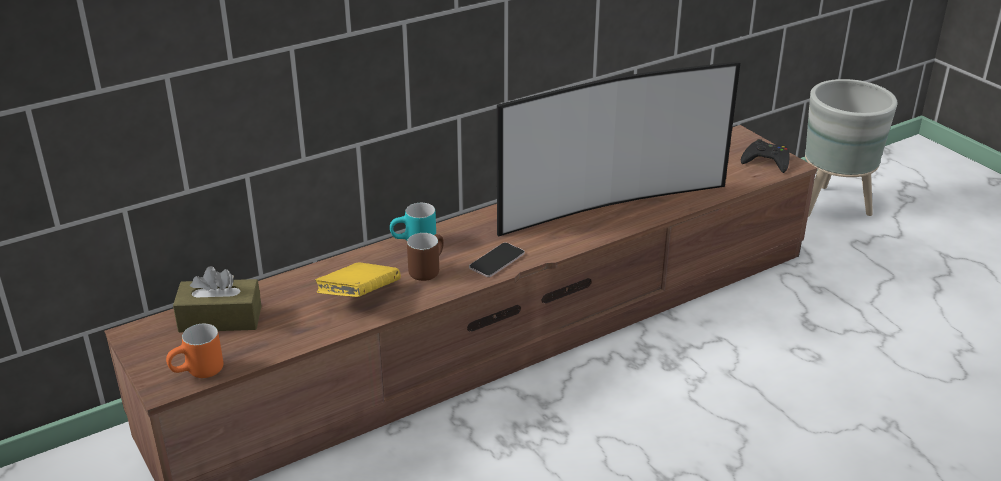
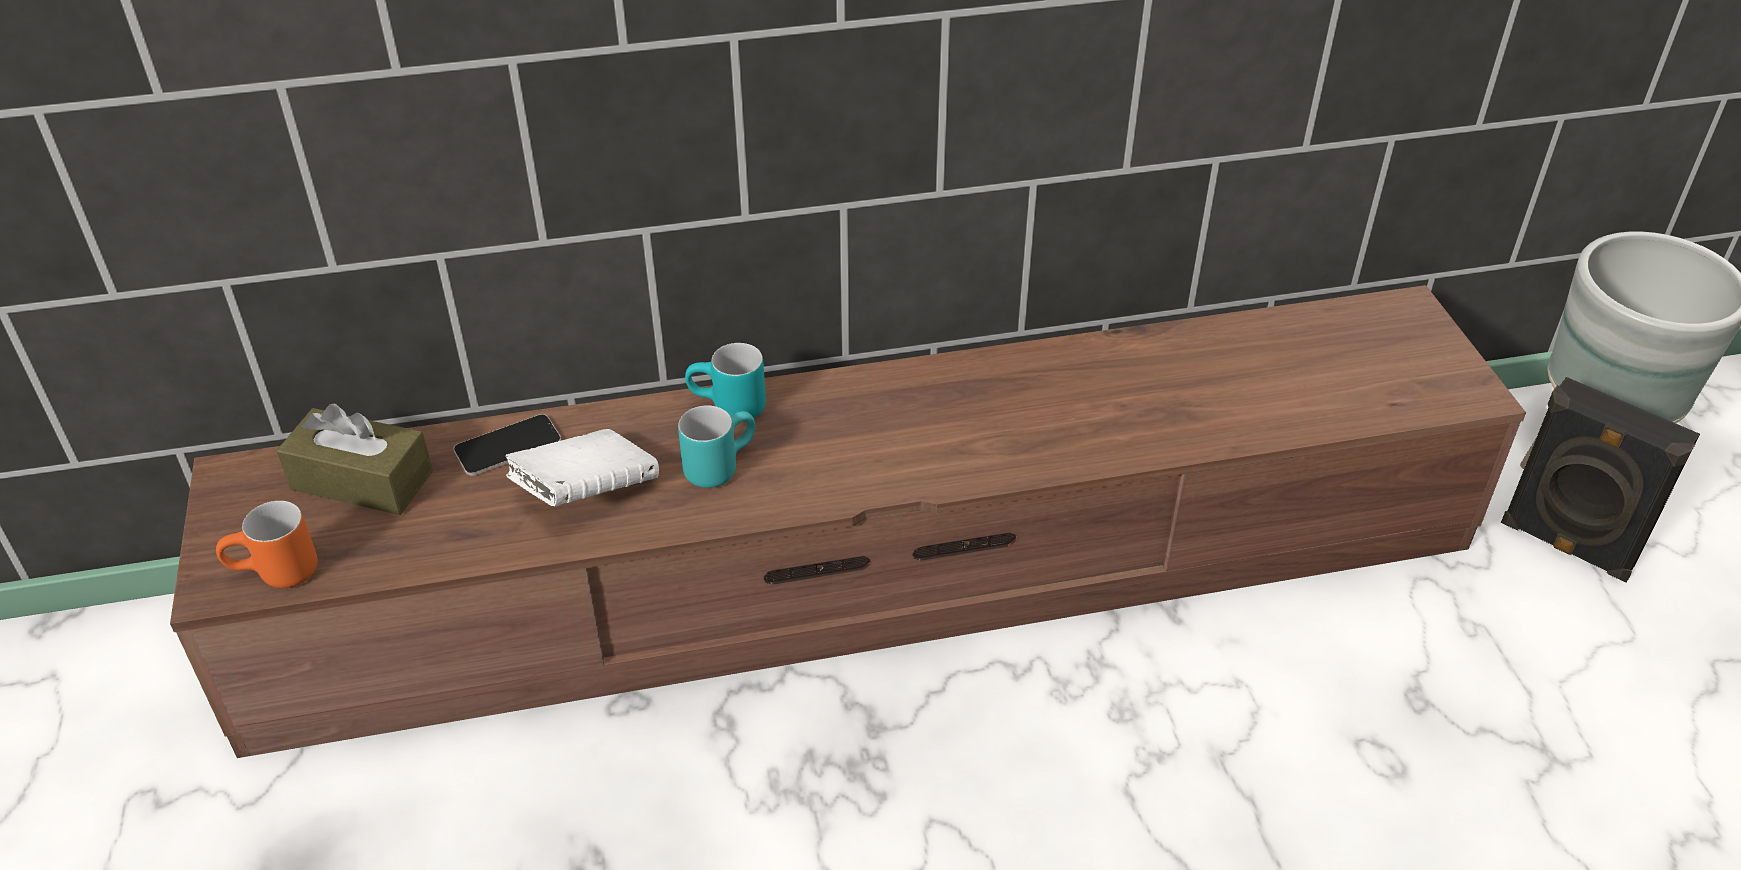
camera: 20 degrees right, 10 degrees up
(359, 297) = (586, 492): yellow book -> white book
(426, 269) = (718, 465): brown mug -> turquoise mug
(497, 260) = (840, 476): phone -> phone (508, 446)
(610, 205) = (1094, 406): television -> none
(766, 161) = (1433, 377): black game controller -> none
(843, 245) = (1565, 546): none -> black speaker

